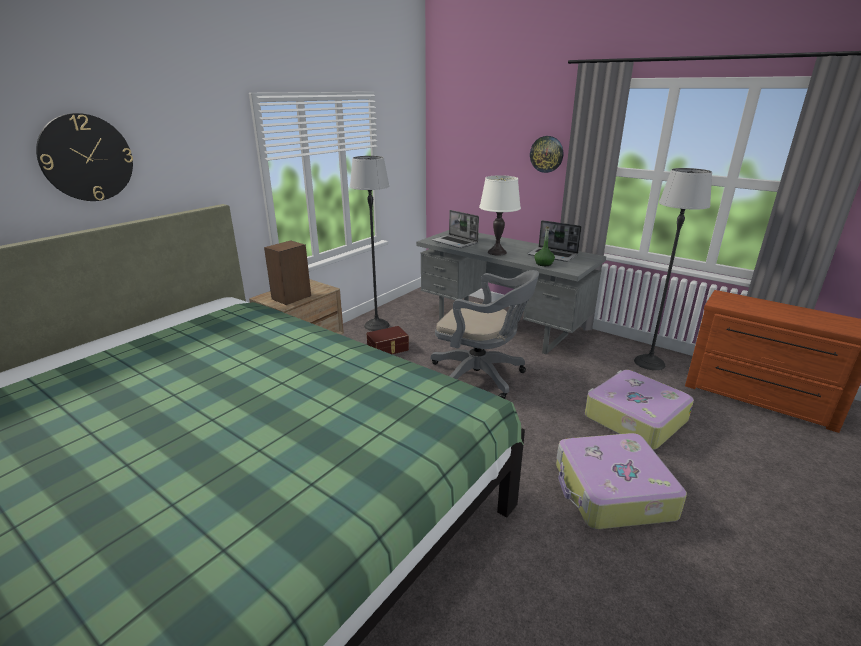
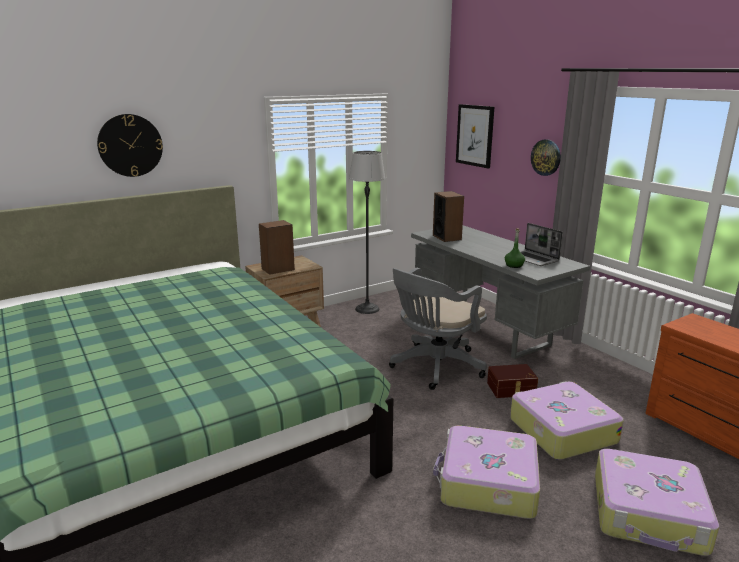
camera: 20 degrees right, 5 degrees down
(388, 349) = (364, 330): brown storage box -> brown storage box (511, 389)
(455, 242) = (447, 237): laptop -> speaker
(462, 136) = (475, 135): none -> picture
(481, 377) = (434, 367): grey office chair -> grey office chair turned 90 degrees clockwise
(497, 252) = (478, 250): white table lamp -> none
(649, 362) = (623, 385): floor lamp -> none
(759, 485) = (649, 514): none -> suitcase

